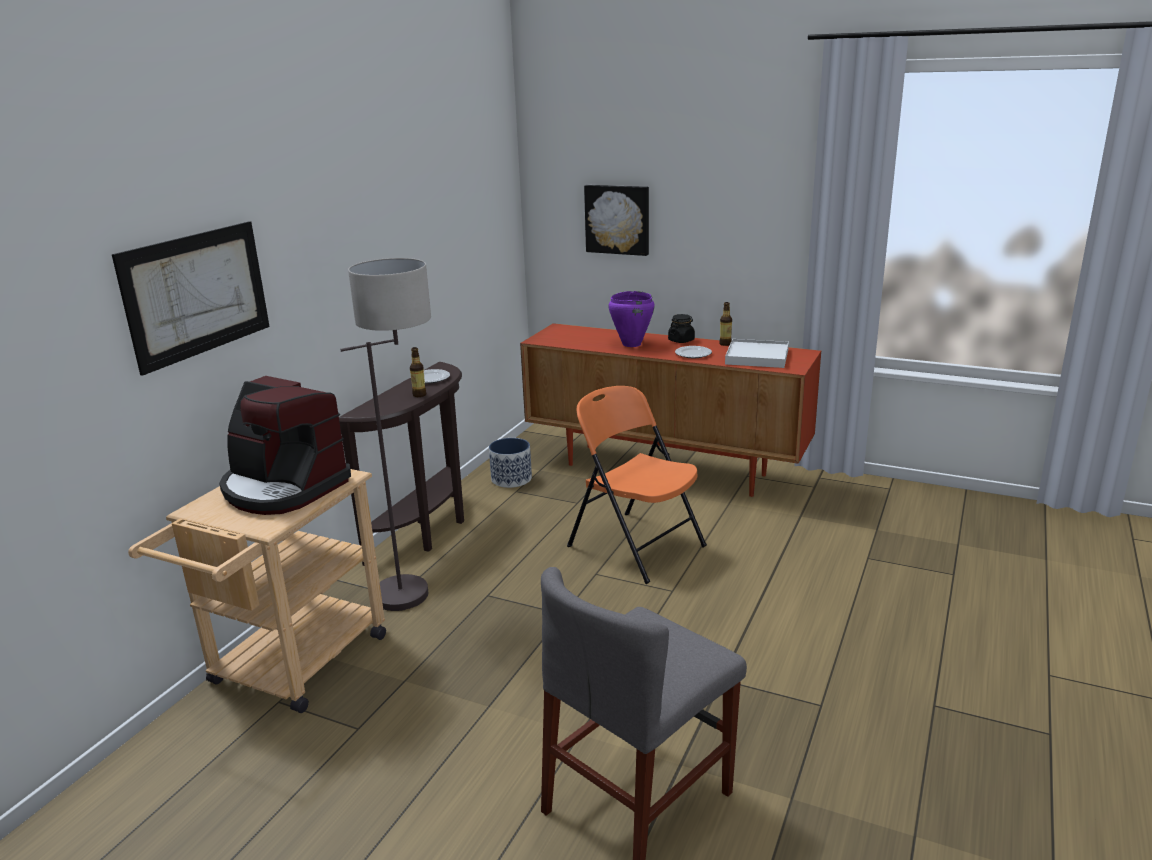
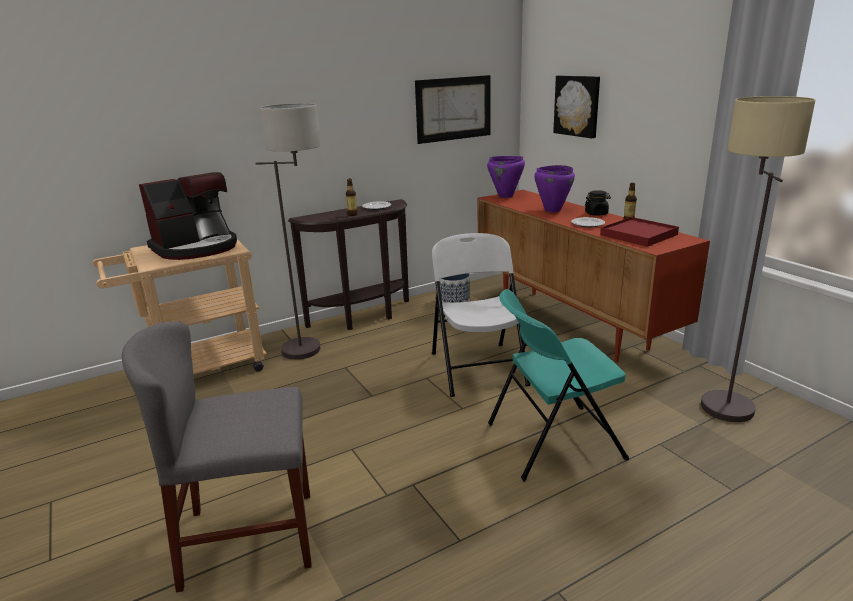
camera: 35 degrees right, 0 degrees up
(197, 294) = (167, 111): picture -> picture (454, 109)
(283, 488) = (196, 248): coffee machine -> coffee machine turned 105 degrees counterclockwise
(550, 335) = (505, 196): none -> purple cooking pot
(636, 546) = (478, 369): orange chair -> white chair
(757, 357) = (638, 235): white tray -> red tray
(788, 588) = (554, 440): none -> turquoise chair
(869, 503) = (722, 400): none -> beige floor lamp

